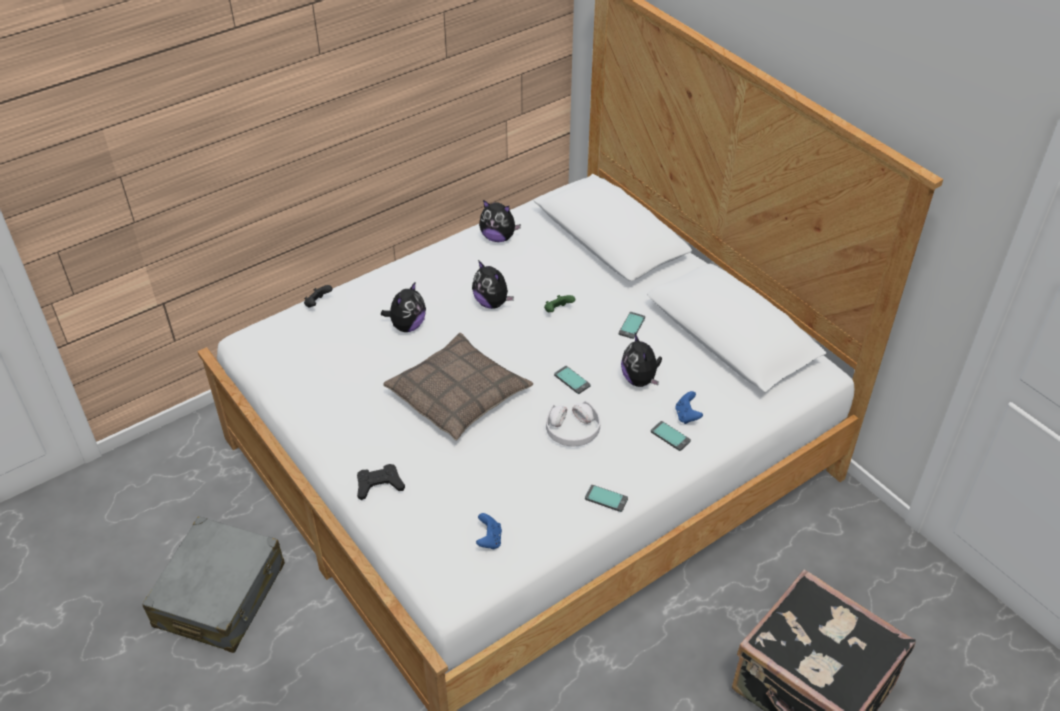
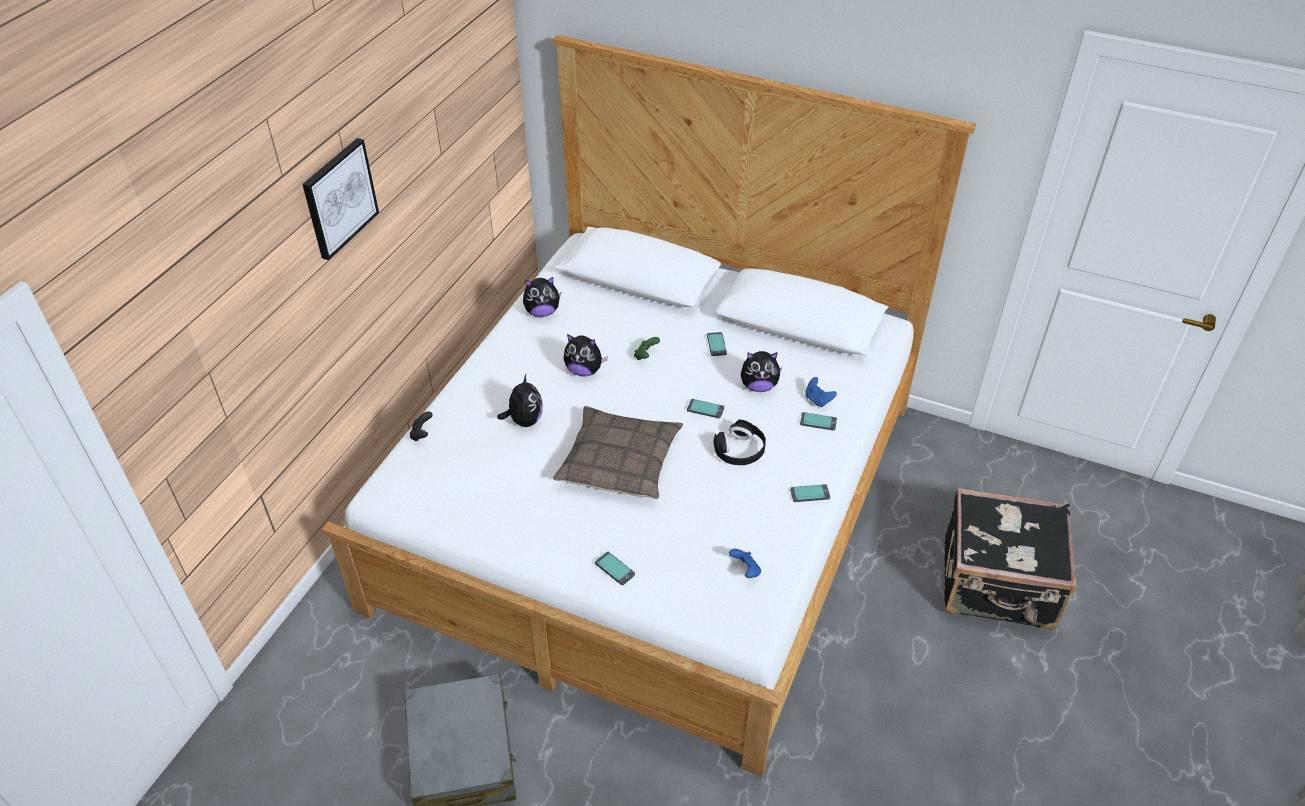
camera: 30 degrees left, 0 degrees up
(300, 65) = (339, 198): none -> picture
(379, 485) = (615, 569): black game controller -> phone
(572, 430) = (739, 450): white headphones -> black headphones
(640, 380) = (758, 386): plush toy -> plush toy turned 45 degrees counterclockwise

